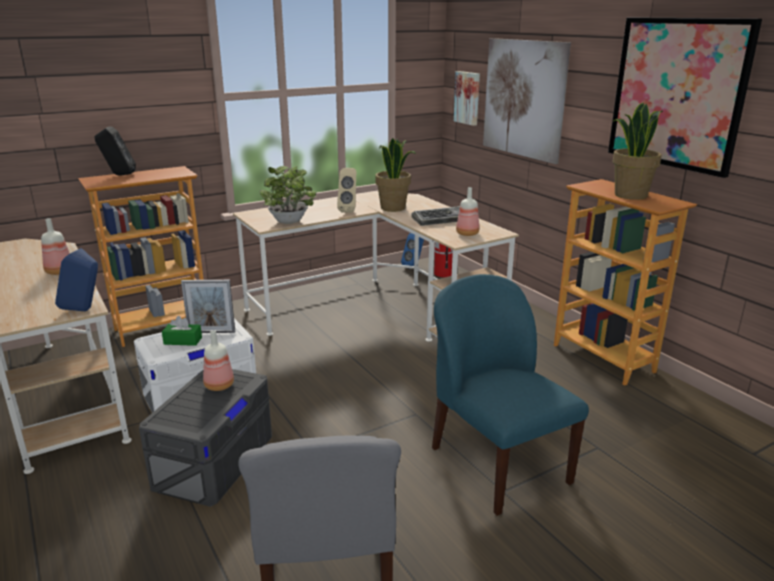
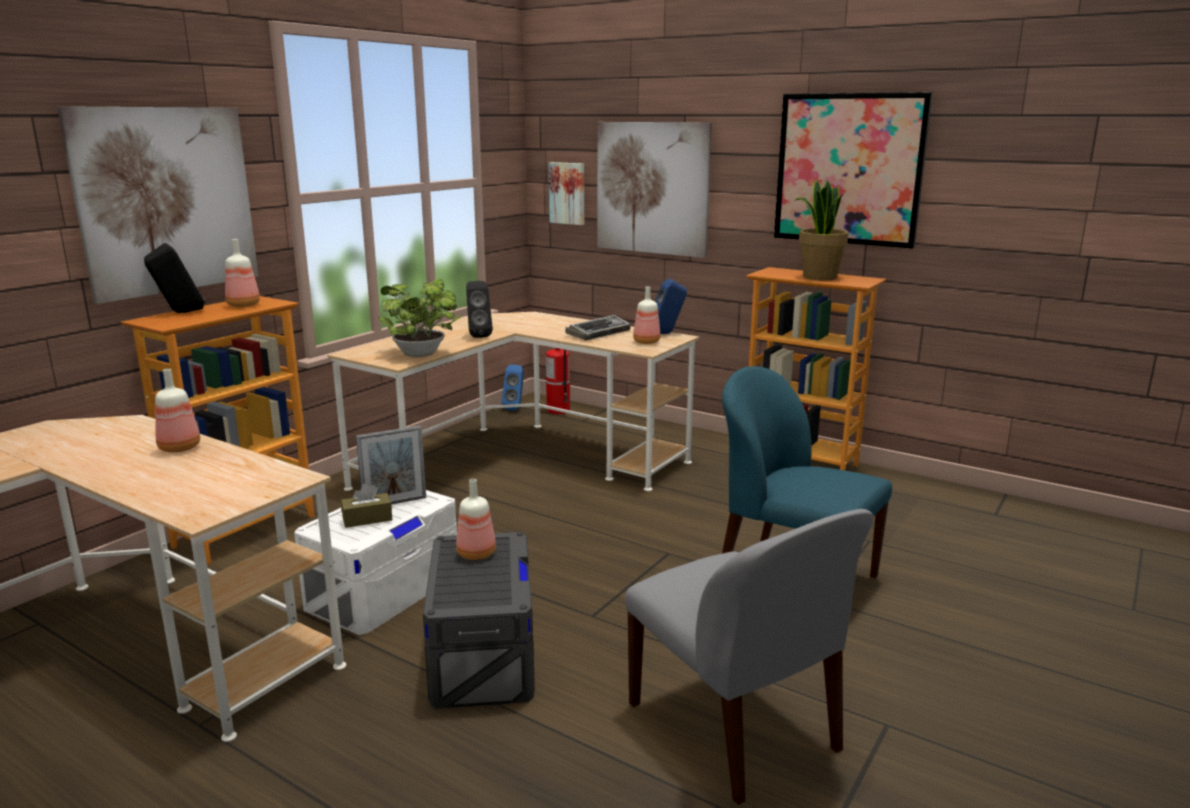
camera: 25 degrees left, 5 degrees down
(85, 311) = (296, 481): blue speaker -> blue speaker (666, 333)
(116, 96) = (167, 200): none -> picture
(162, 173) = (243, 305): none -> bottle
(183, 341) = (367, 519): green tissue box -> brown tissue box
(349, 211) = (478, 336): beige speaker -> black speaker
(393, 208) = (527, 328): potted plant -> none

